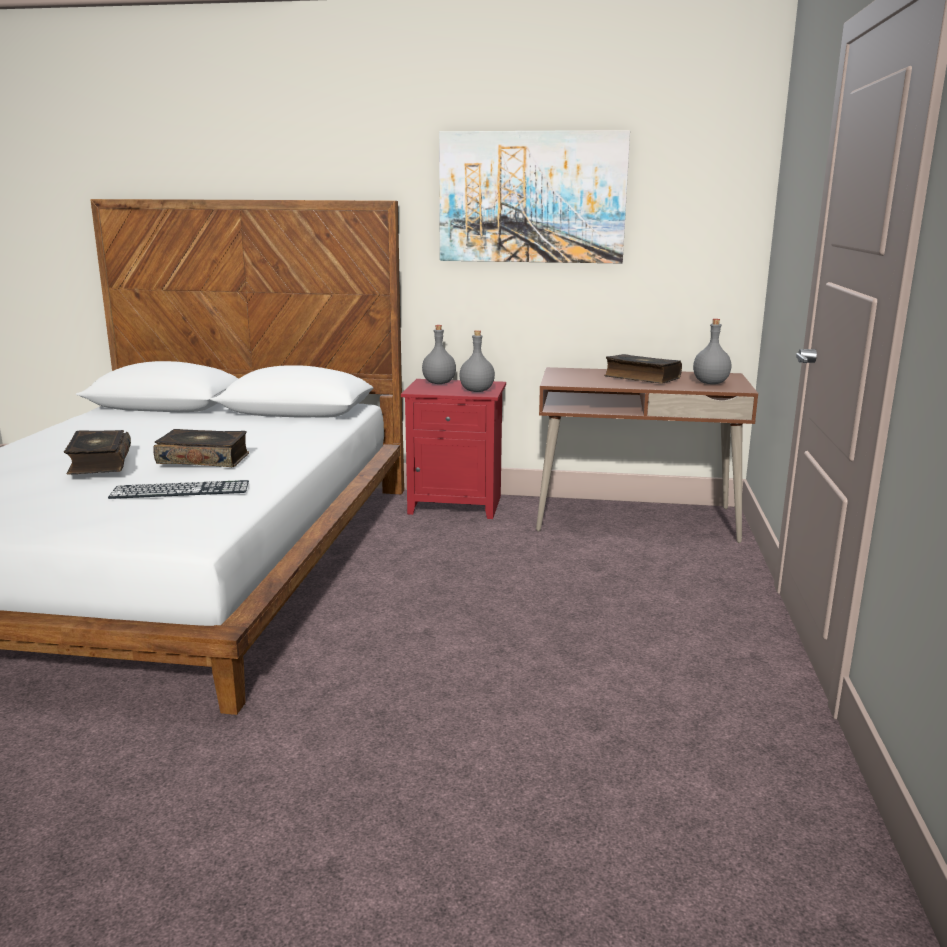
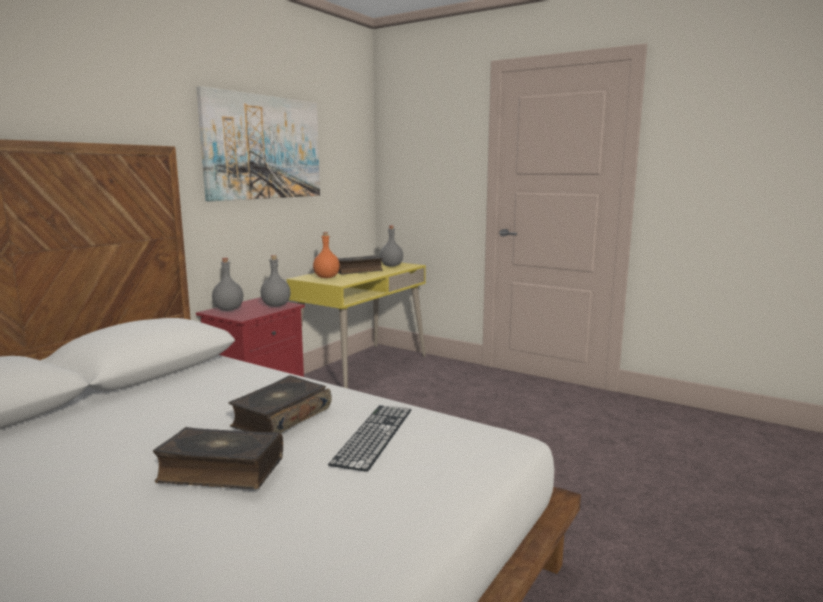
camera: 65 degrees left, 5 degrees down
(578, 375) = (327, 277): none -> orange bottle
(635, 519) = (362, 368): brown desk -> yellow desk

